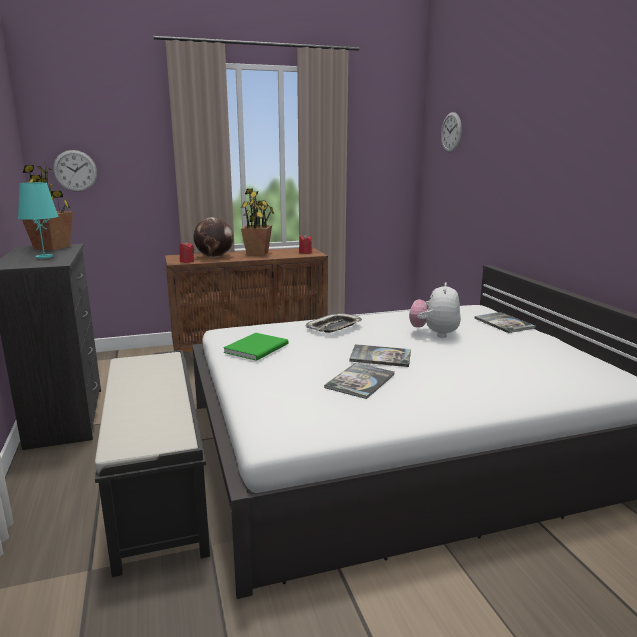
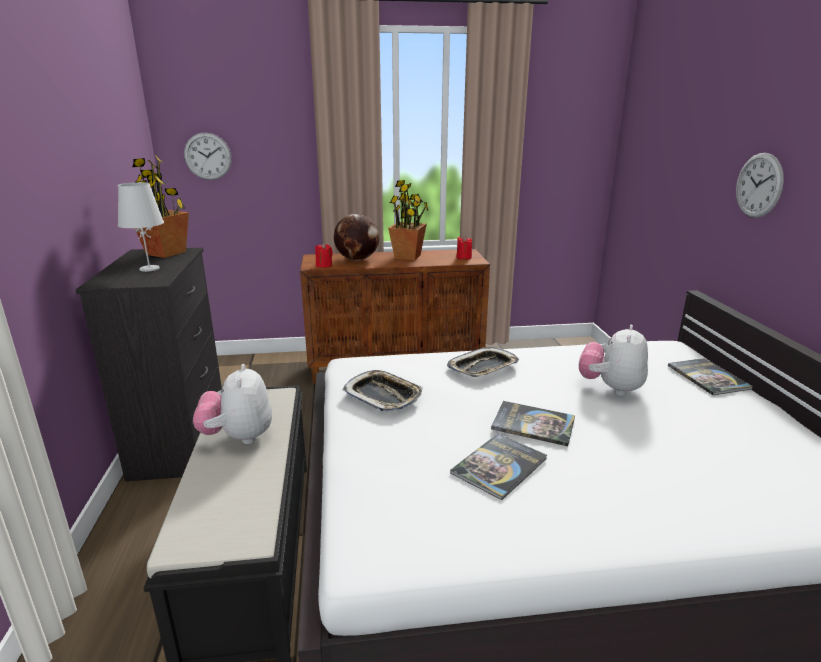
camera: 10 degrees right, 5 degrees up
(44, 257) = (149, 269): turquoise table lamp -> white table lamp
(142, 384) = (238, 437): none -> plush toy
(258, 348) = (383, 396): green book -> tray
(451, 132) = (660, 111): wall clock -> wall clock (758, 185)

